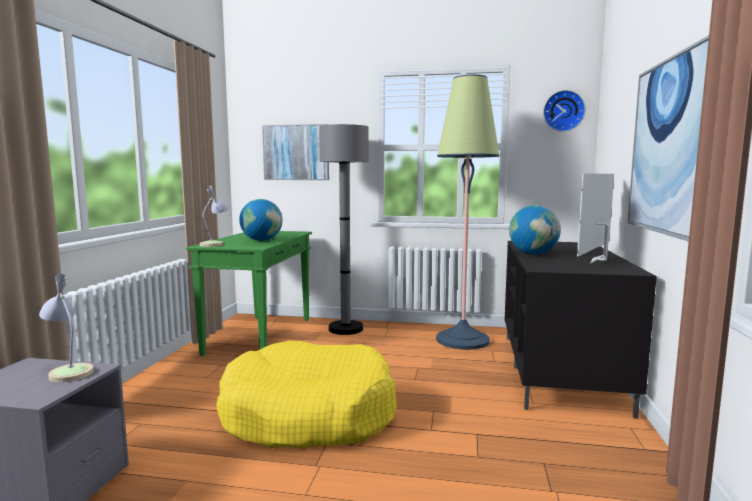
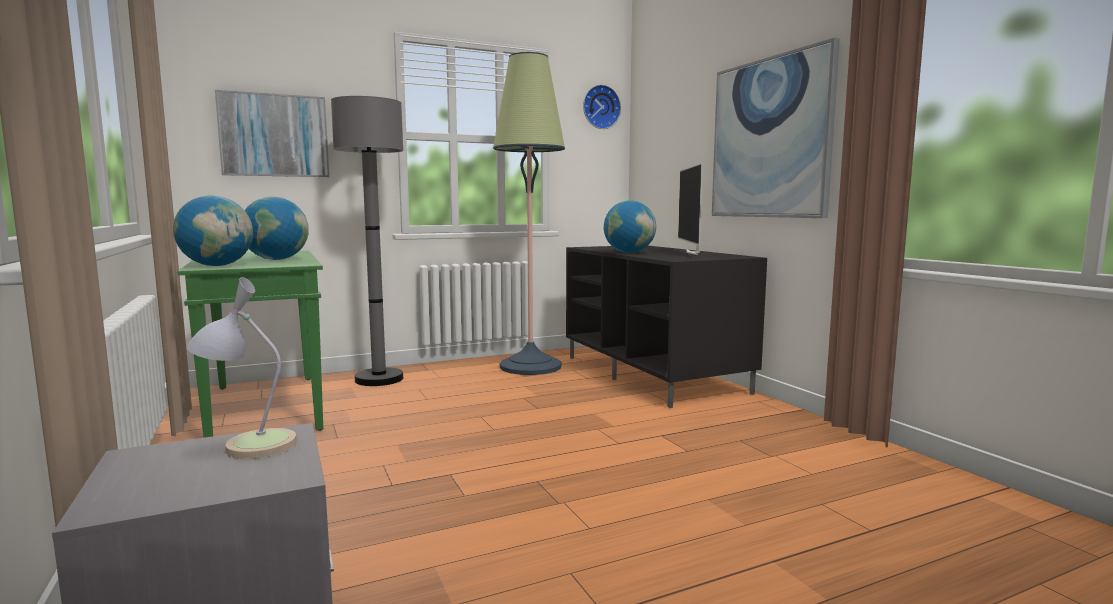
camera: 35 degrees left, 0 degrees up
(215, 244) = (217, 265): table lamp -> globe
(308, 414) = (474, 465): yellow dog bed -> none

